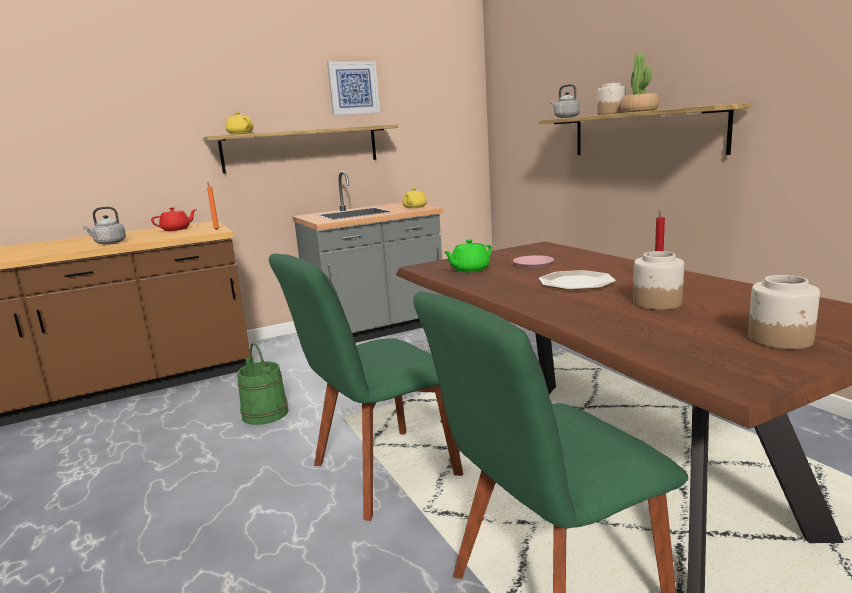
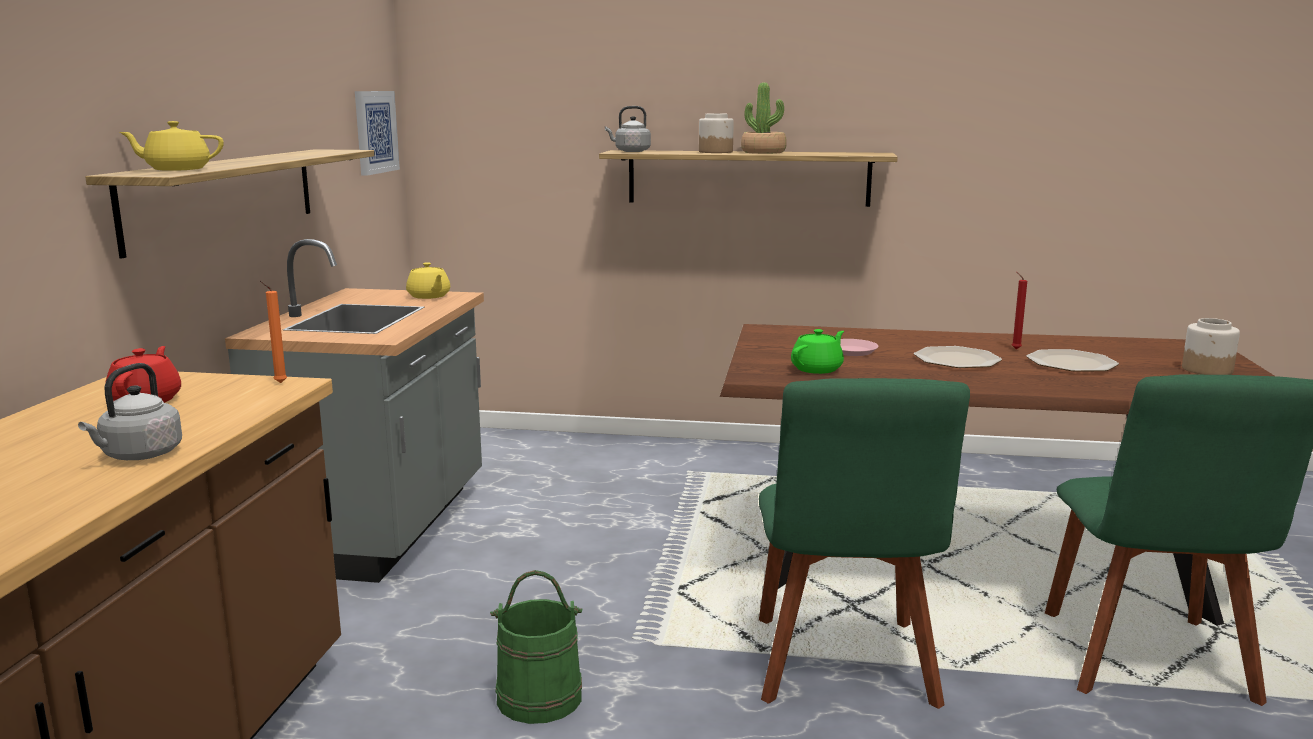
camera: 55 degrees left, 0 degrees up
(353, 88) = (279, 76): picture -> picture (375, 132)
(469, 270) = (817, 369): green teapot -> green teapot turned 135 degrees counterclockwise
(656, 303) = (1070, 363): jar -> plate

